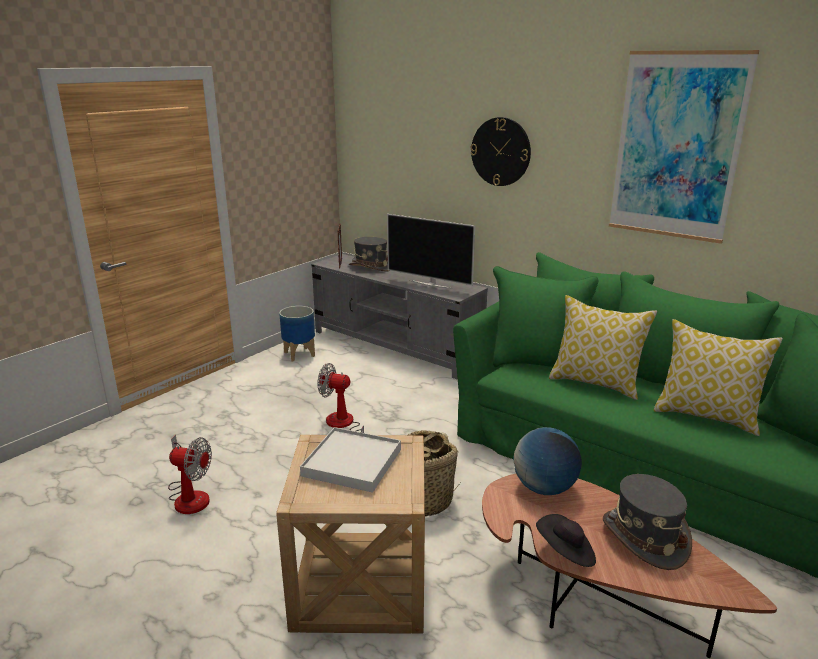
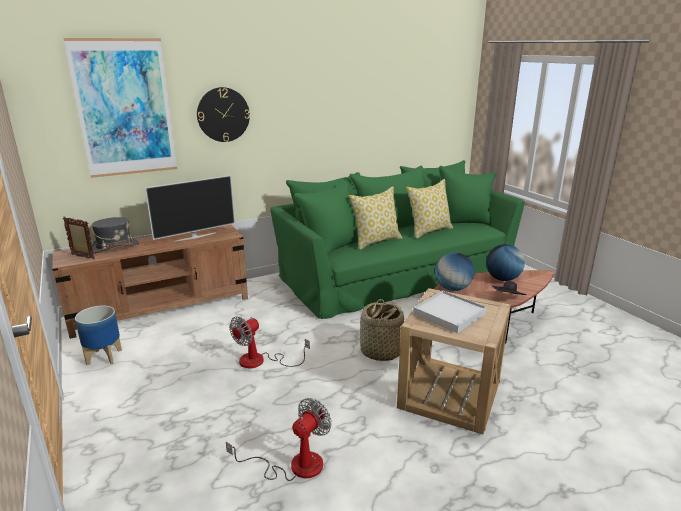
camera: 65 degrees left, 0 degrees up
(395, 346) = (162, 307): grey tv stand -> brown tv stand
(644, 538) = (502, 279): grey hat -> globe
(677, 147) = (342, 94): picture -> picture (124, 108)

